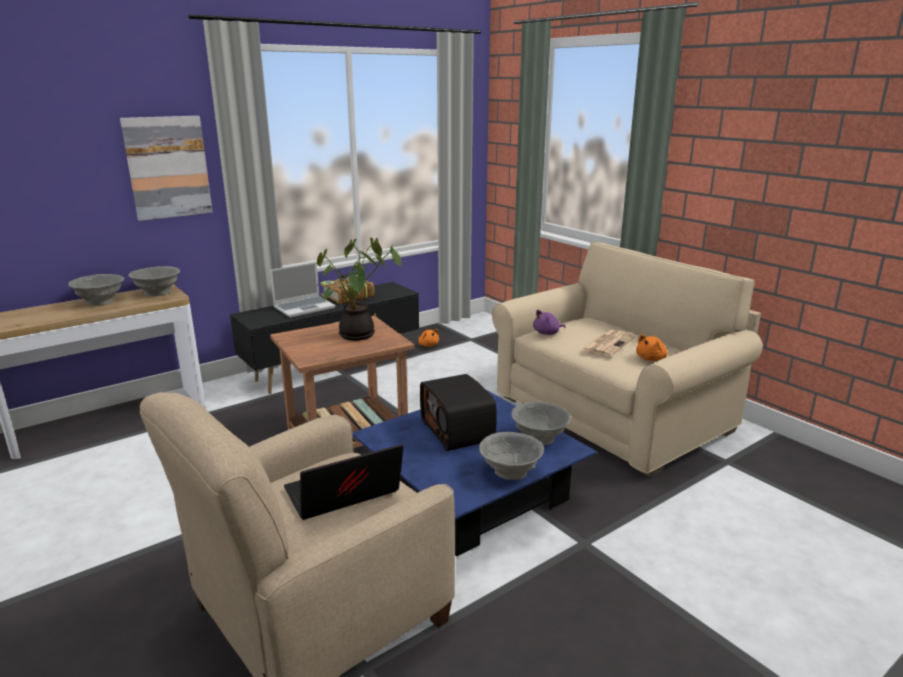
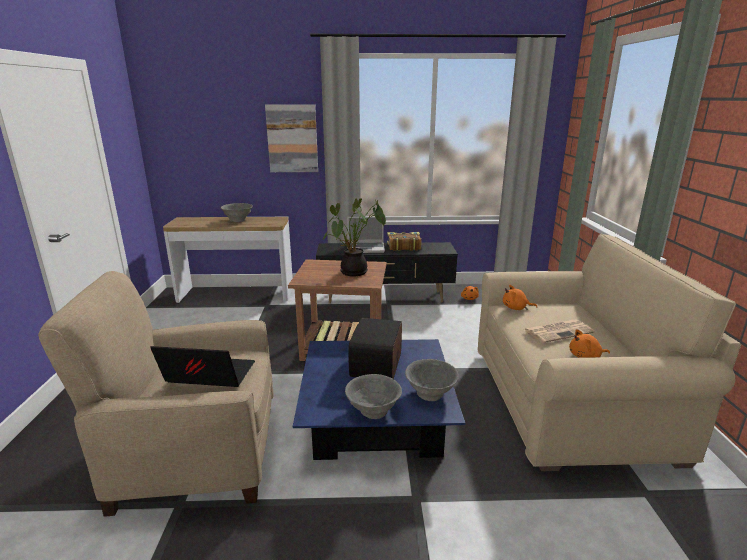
camera: 35 degrees right, 0 degrees up
(157, 293) = (271, 220): grey bowl -> none
(547, 333) = (516, 308): purple plush toy -> orange plush toy

